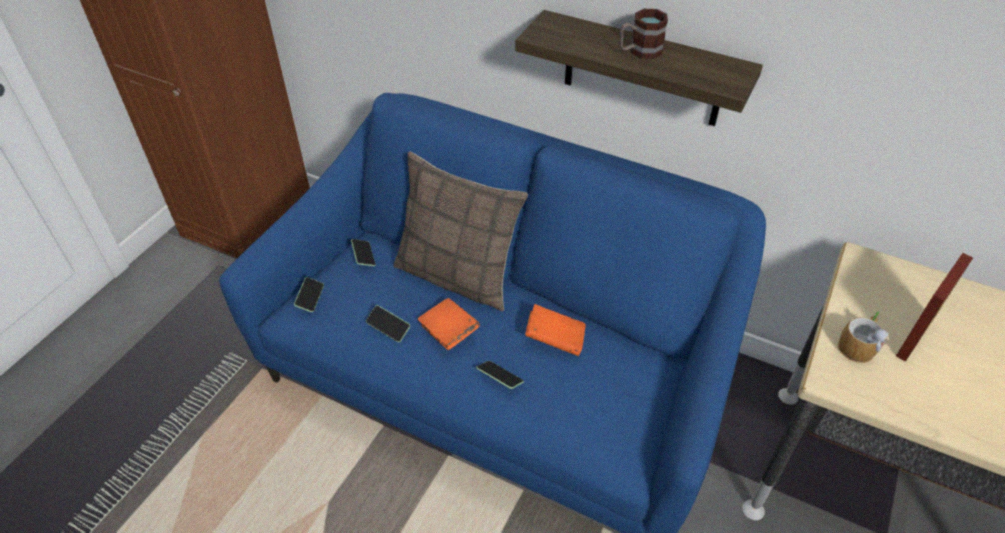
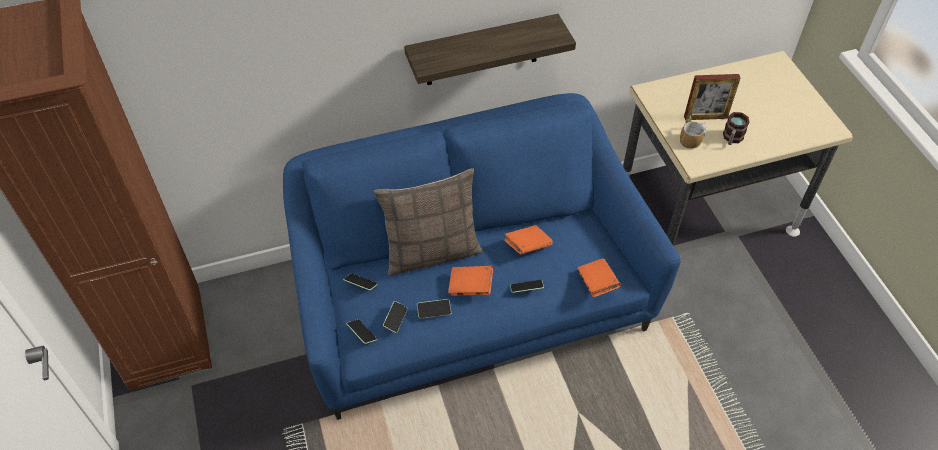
camera: 45 degrees left, 5 degrees up
(349, 308) = (395, 319): none -> phone
(583, 436) = (597, 284): none -> orange book
(639, 51) = (492, 43): mug -> mug (731, 139)
(915, 337) = (705, 117): picture frame -> picture frame turned 90 degrees clockwise

